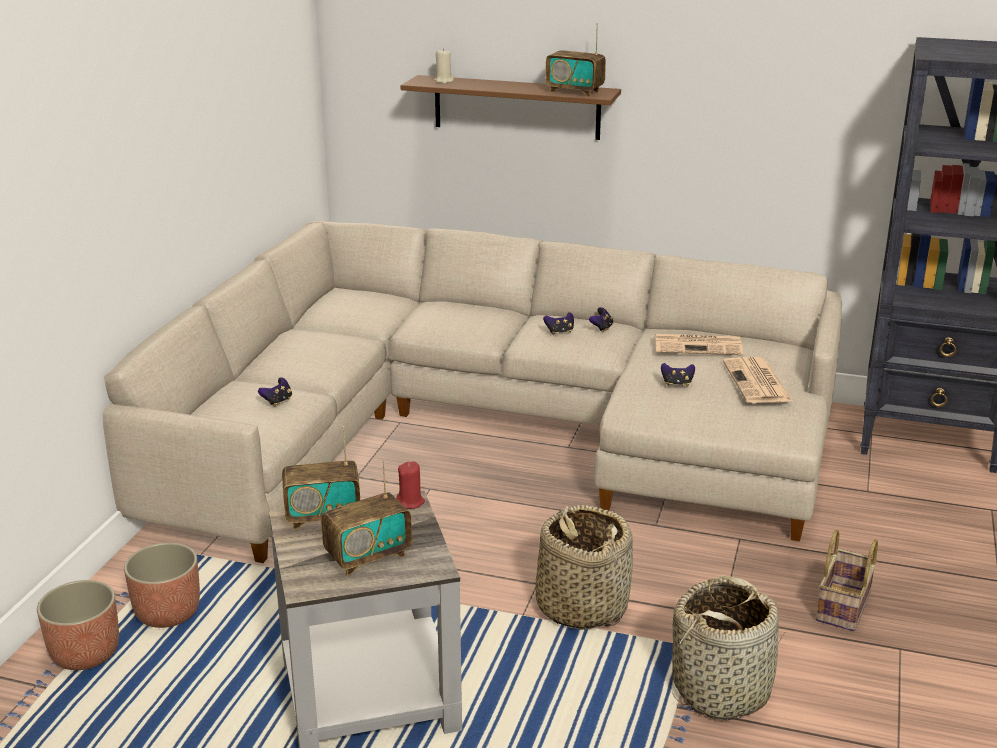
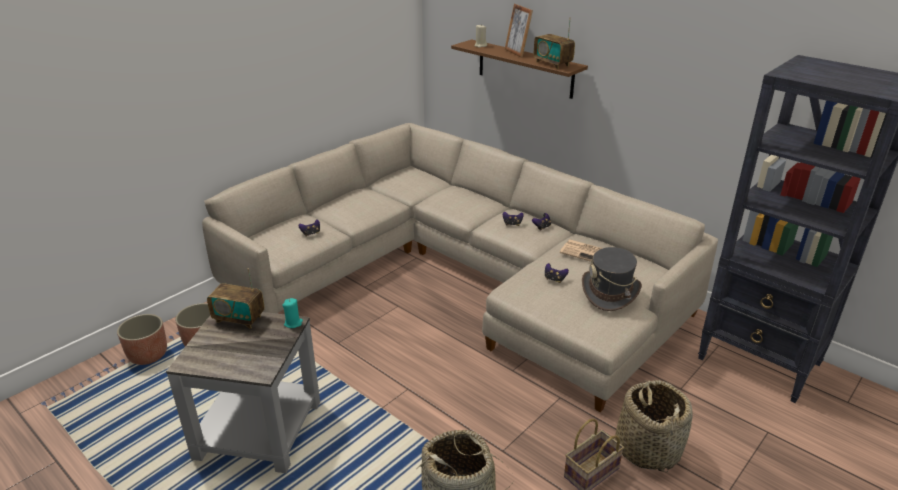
camera: 25 degrees right, 5 degrees up
(368, 556) = (236, 353): radio -> none
(410, 502) = (293, 323): red candle -> turquoise candle
(508, 84) = (517, 53): none -> picture frame
(581, 606) = (421, 413): basket -> basket (647, 448)
(758, 382) = (610, 292): newspaper -> grey hat

